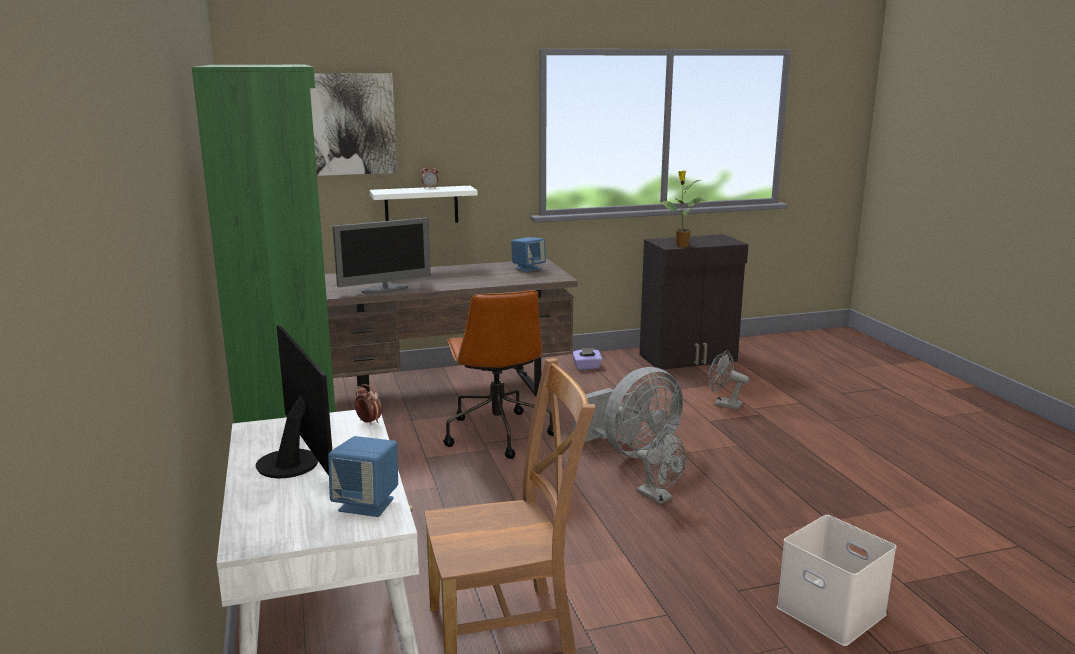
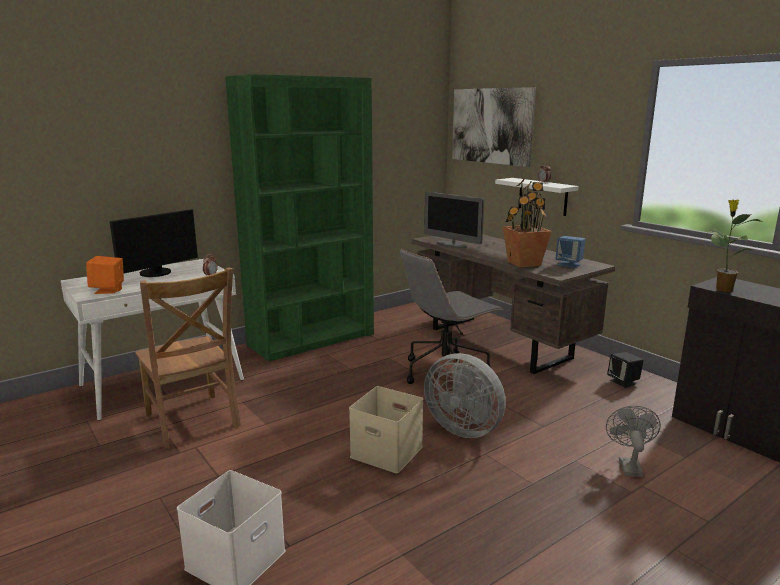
camera: 70 degrees right, 0 degrees up
(367, 504) = (108, 290): blue speaker -> orange speaker
(497, 433) = (446, 371): brown office chair -> grey office chair
(505, 279) = (524, 263): none -> potted plant
(586, 367) = (623, 382): purple tissue box -> black speaker
(659, 497) = (388, 451): grey fan -> beige storage box

